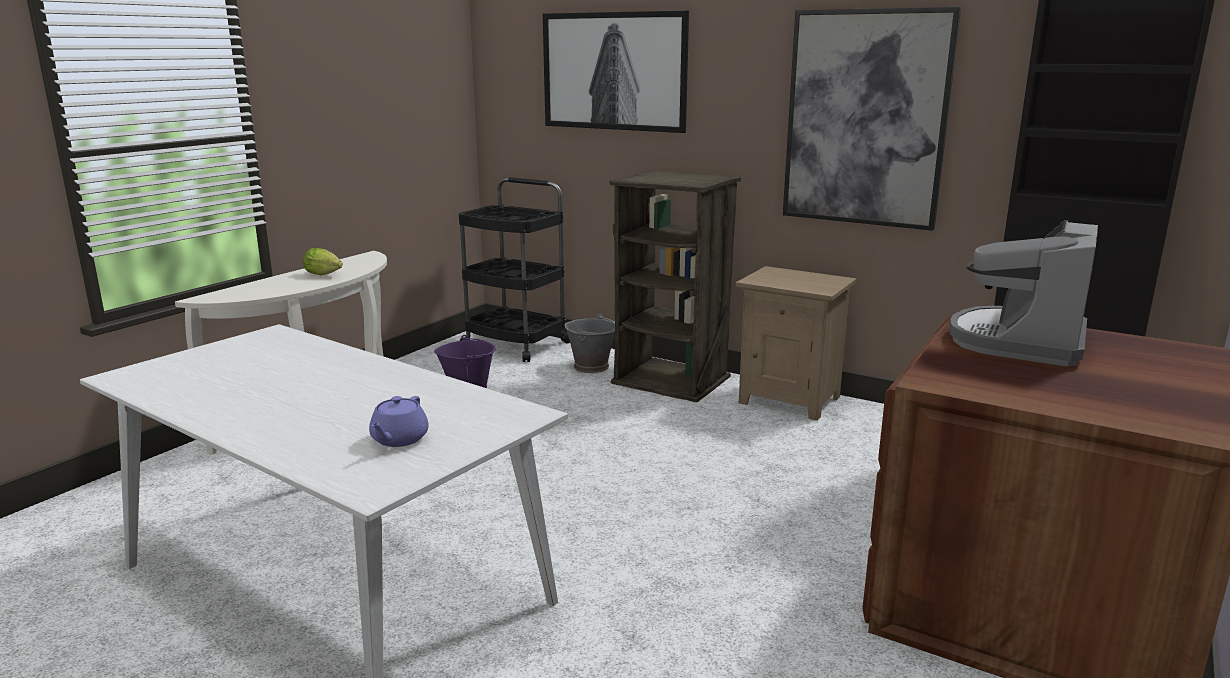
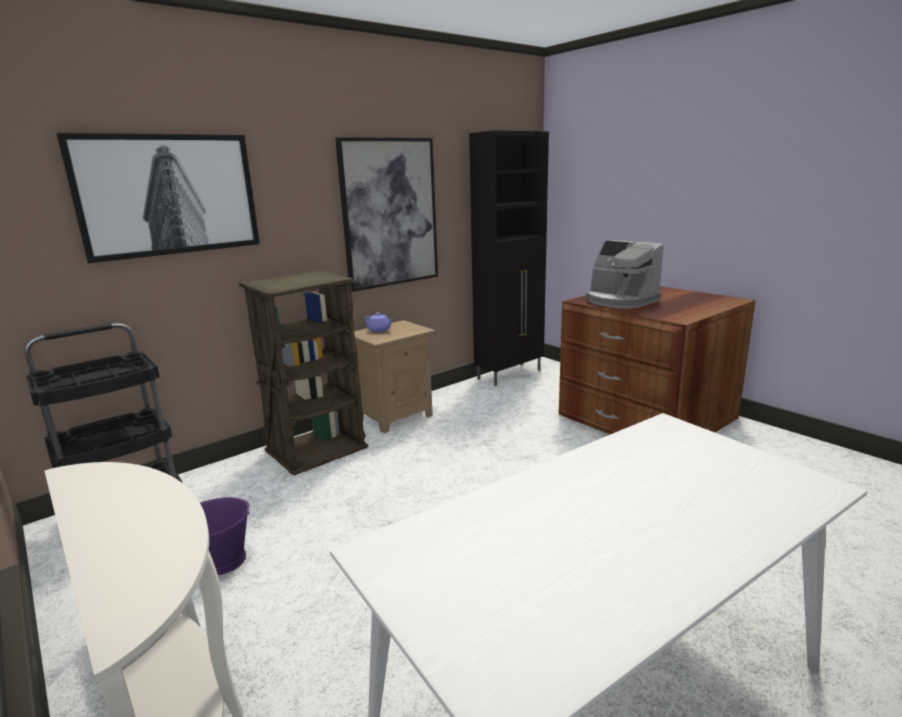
camera: 70 degrees left, 0 degrees up
(325, 275) = (134, 507): lettuce -> none
(399, 439) = (724, 474): purple teapot -> purple teapot (379, 330)
(591, 366) = (245, 478): grey bucket -> none

